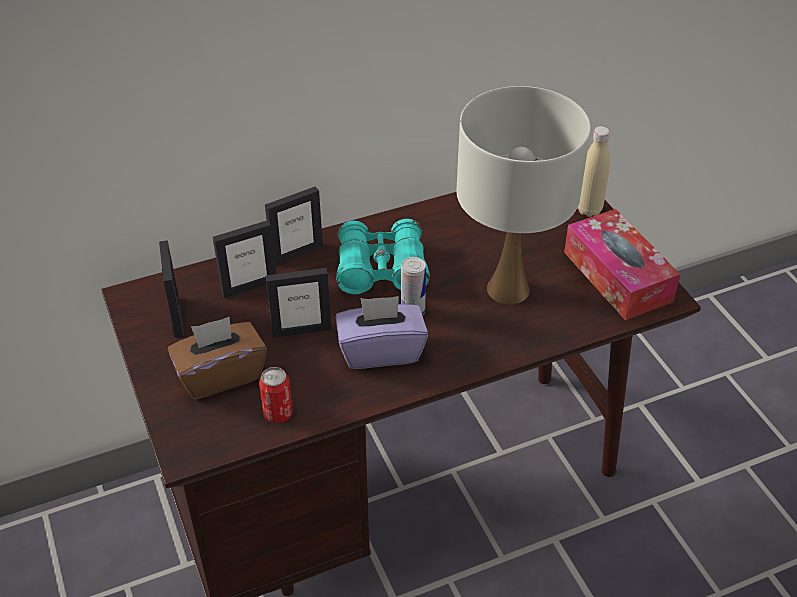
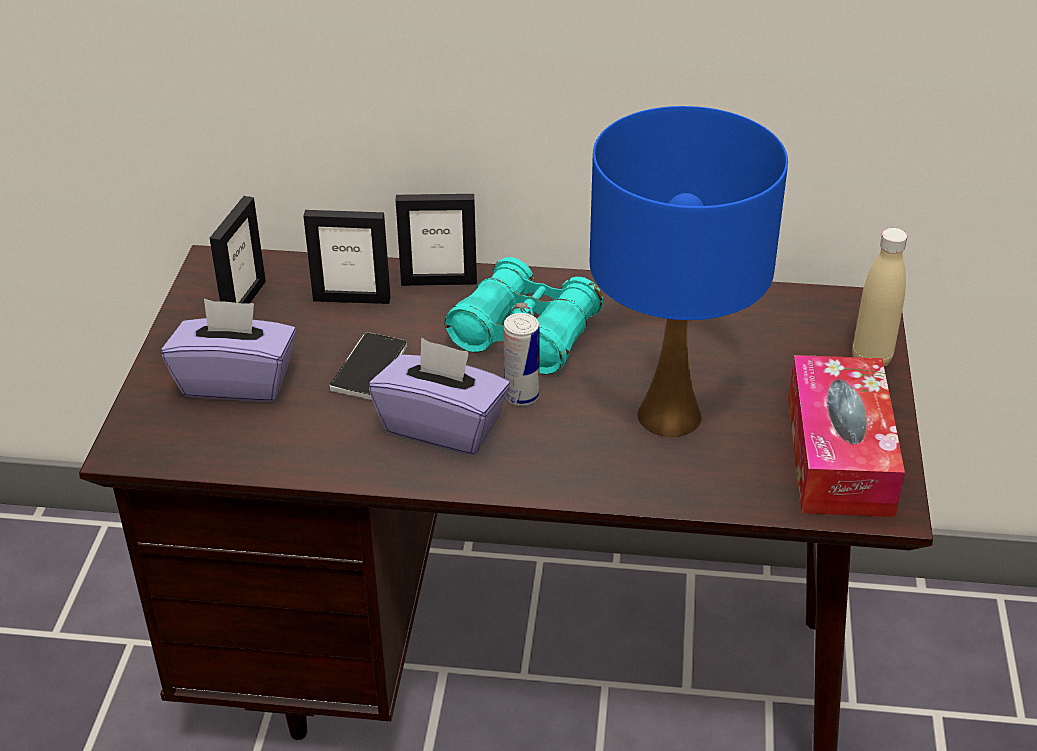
camera: 30 degrees right, 5 degrees down
(220, 375) = (237, 381): brown tissue box -> purple tissue box
(278, 413) = (262, 448): can -> none
(301, 330) = (369, 368): picture frame -> phone
(508, 290) = (669, 416): white table lamp -> blue table lamp

